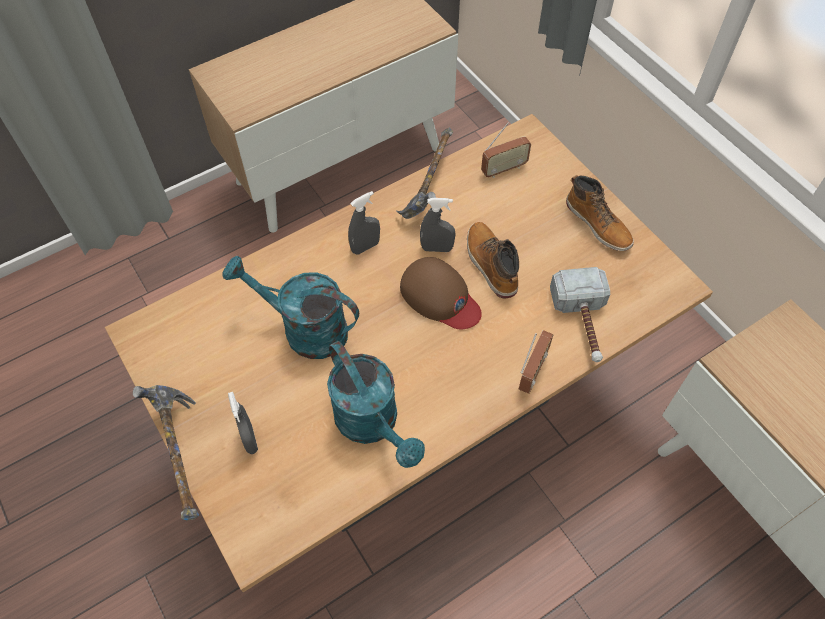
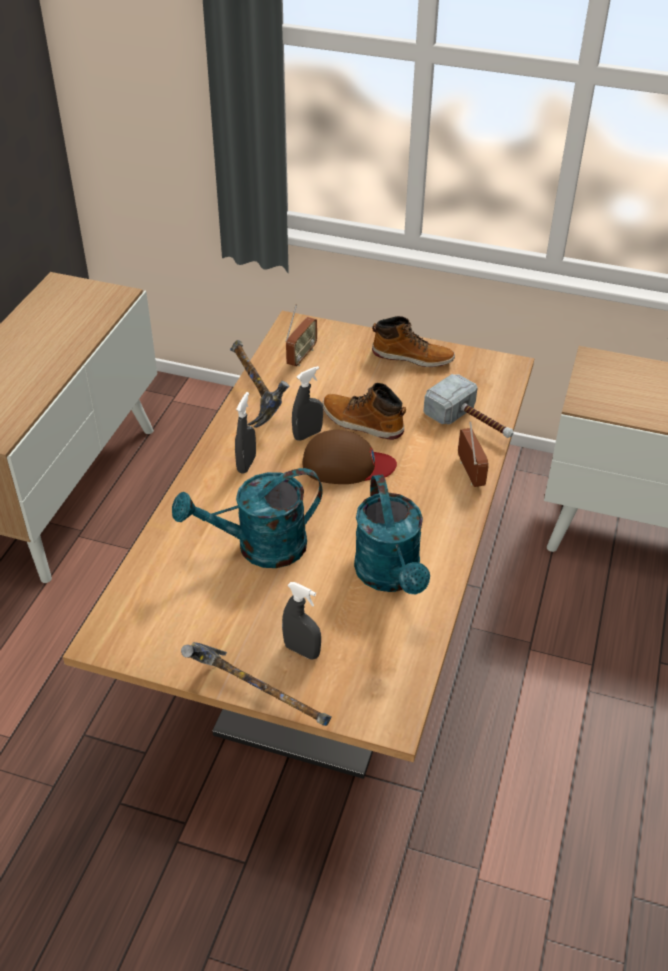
camera: 40 degrees left, 15 degrees down
(373, 424) = (391, 577): turquoise watering can -> turquoise watering can turned 60 degrees clockwise

